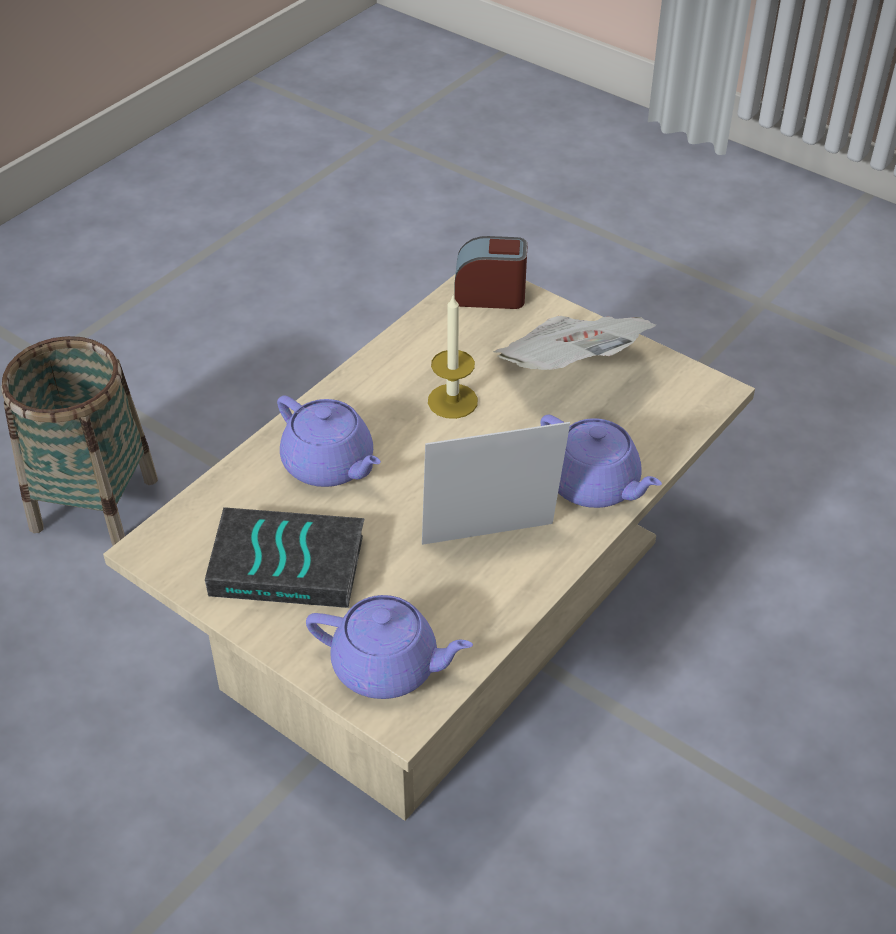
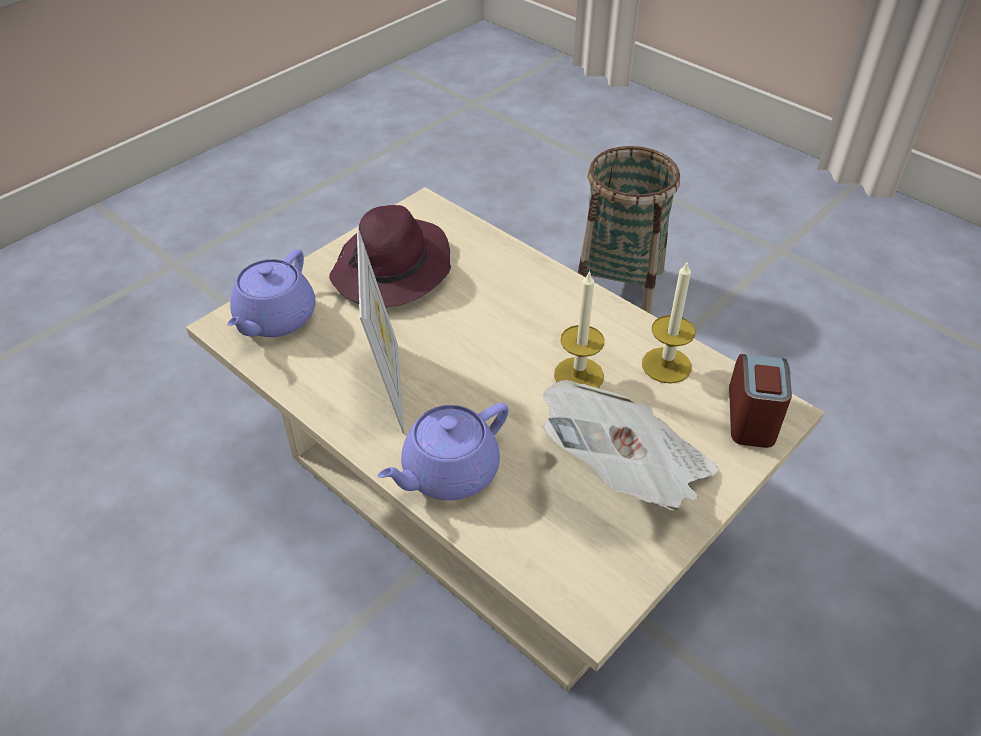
camera: 95 degrees right, 0 degrees up
(289, 564) = (392, 270): book -> purple hat
(330, 465) = (499, 293): purple teapot -> none
(431, 343) = (666, 365): none -> candle

